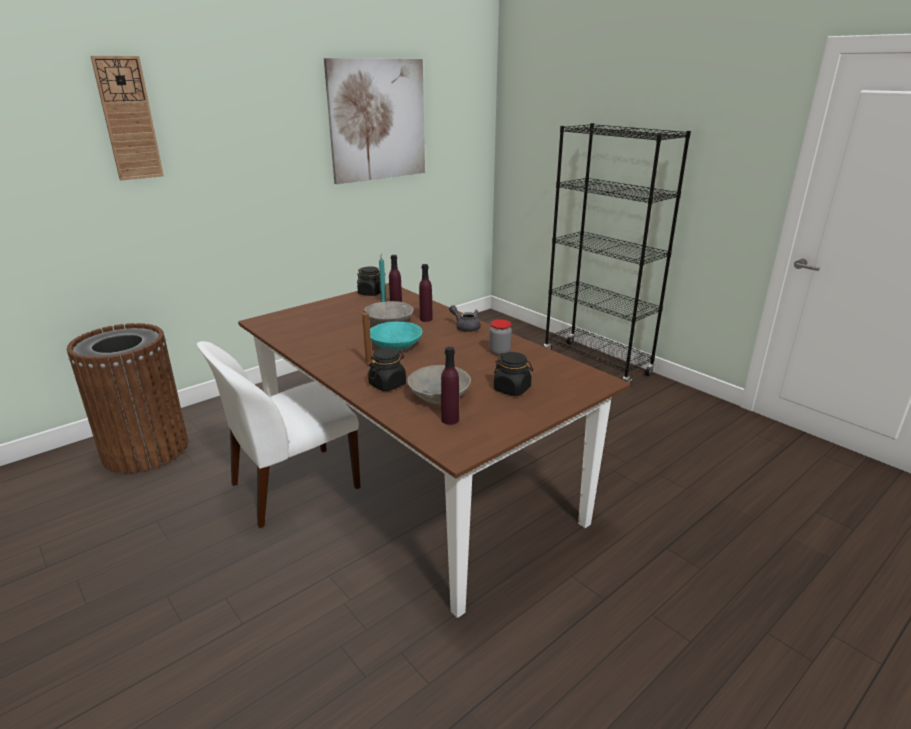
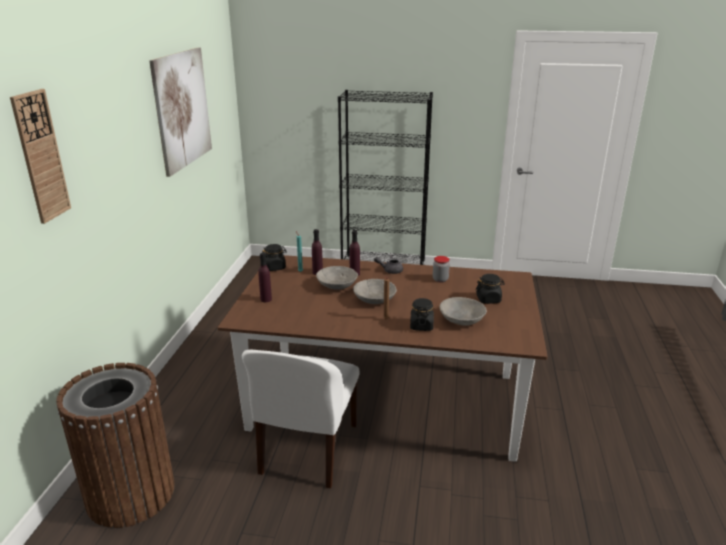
camera: 40 degrees left, 0 degrees up
(395, 346) = (374, 300): turquoise bowl -> grey bowl
(450, 420) = (493, 330): purple bottle -> purple bottle (266, 299)

